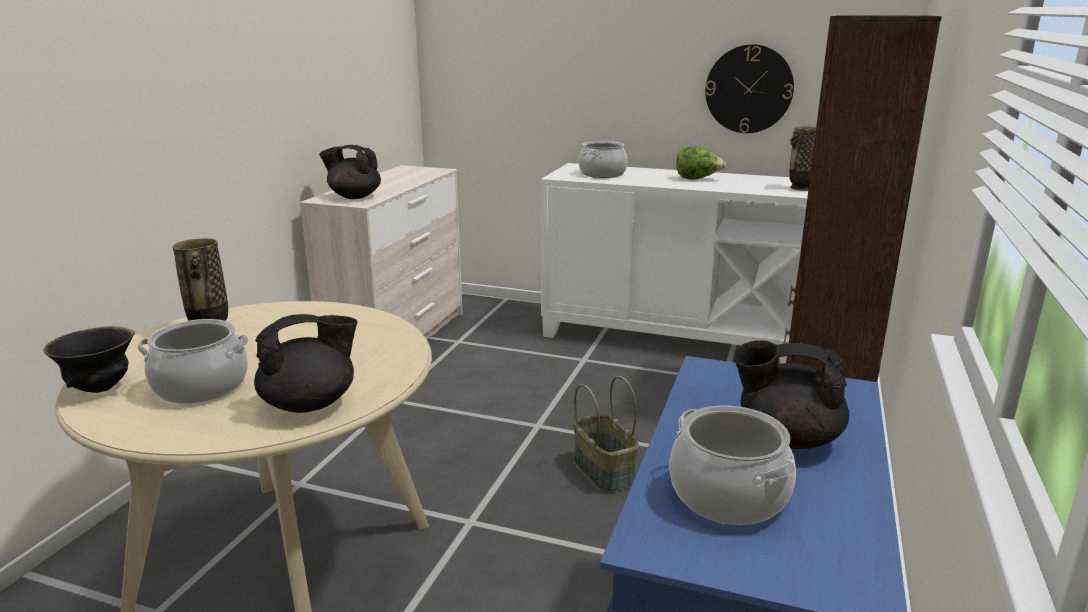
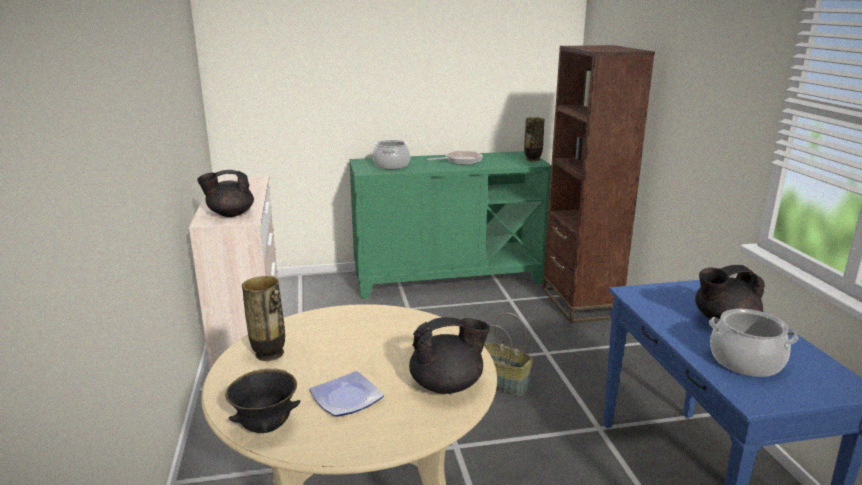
camera: 30 degrees left, 0 degrees up
(201, 386) = (346, 399): cooking pot -> plate
(311, 404) = (447, 385): black teapot -> black teapot turned 45 degrees clockwise
(670, 336) = (447, 277): white cabinet -> green cabinet
(697, 179) = (460, 161): lettuce -> frying pan
(749, 89) = (479, 93): wall clock -> none

